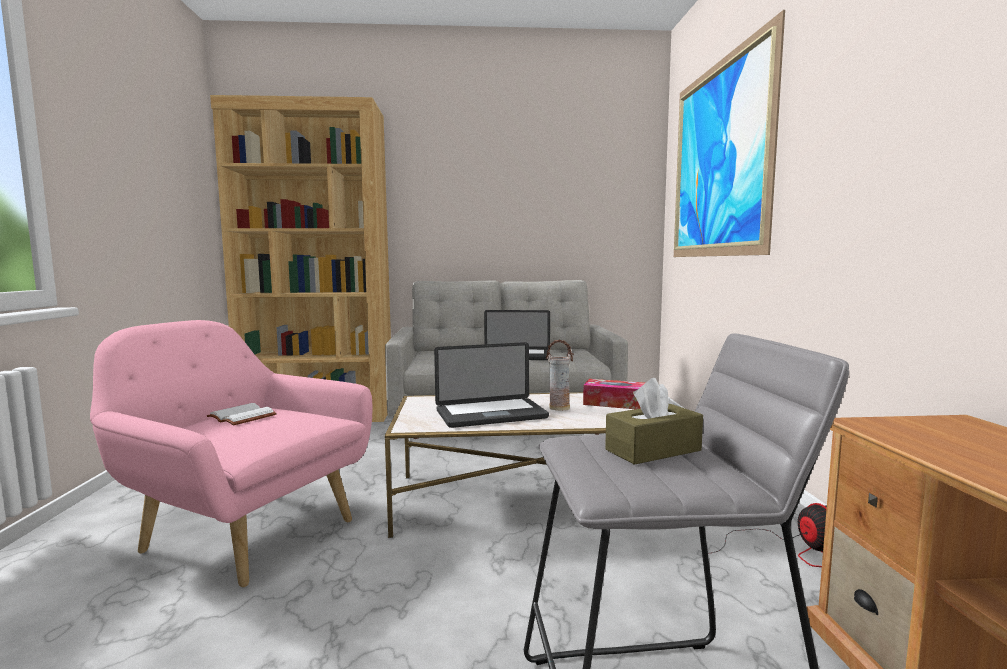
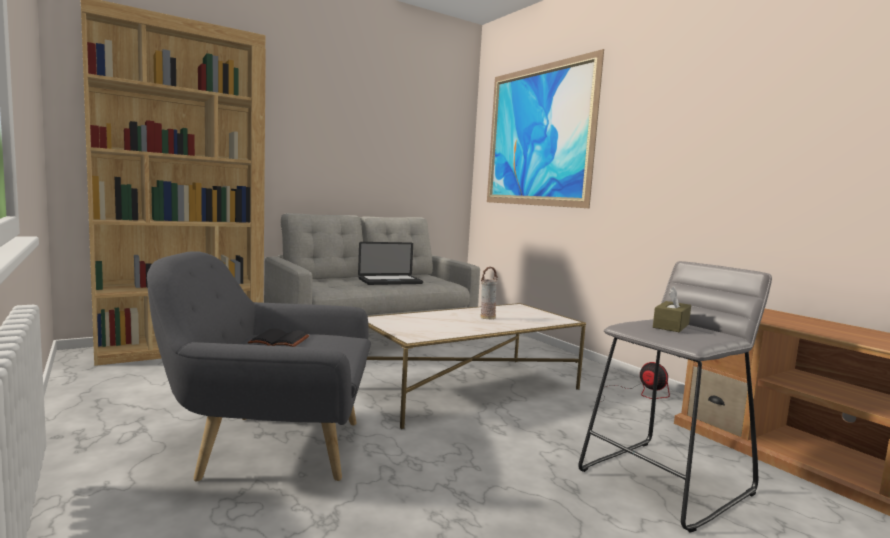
camera: 30 degrees left, 0 degrees up
(240, 417) = (278, 341): white book -> black book
(245, 531) = (272, 447): pink armchair -> grey armchair
(491, 414) = (451, 325): laptop -> none
(615, 403) = (514, 312): tissue box -> none

